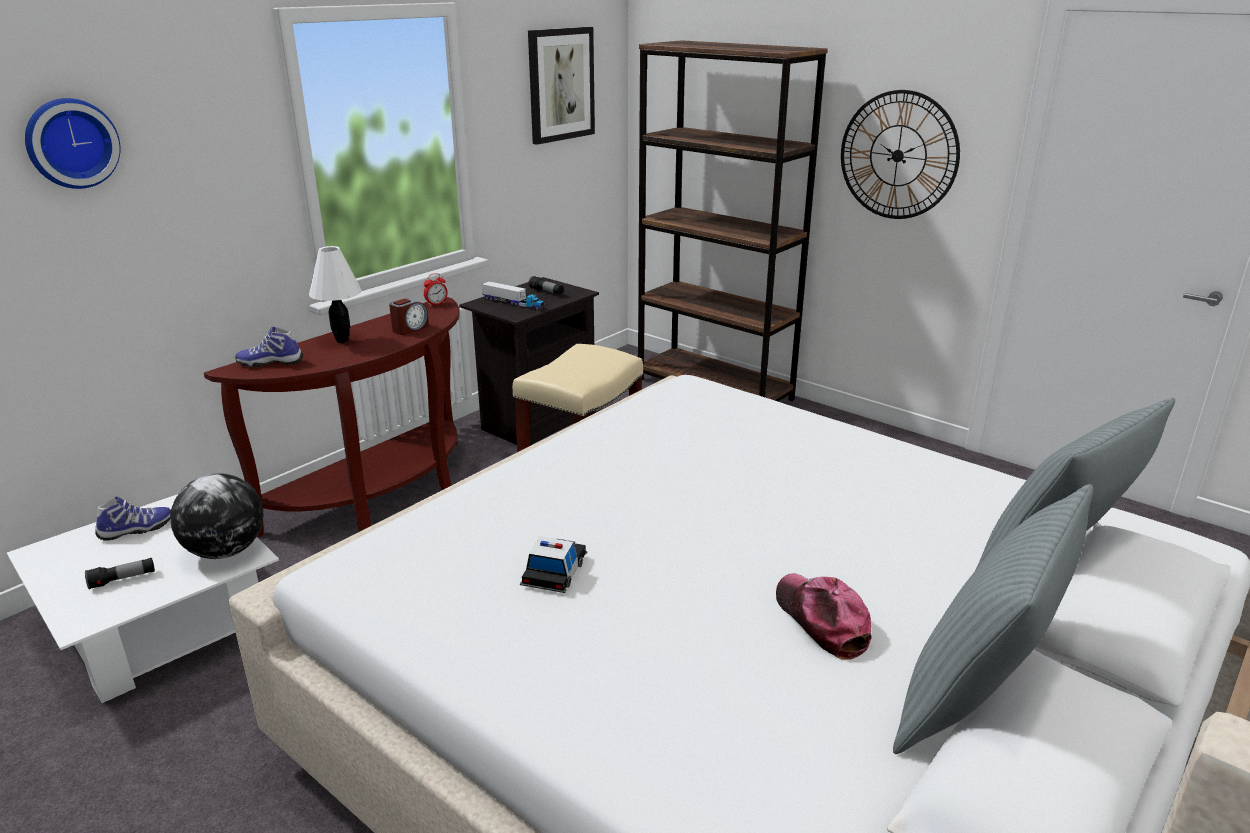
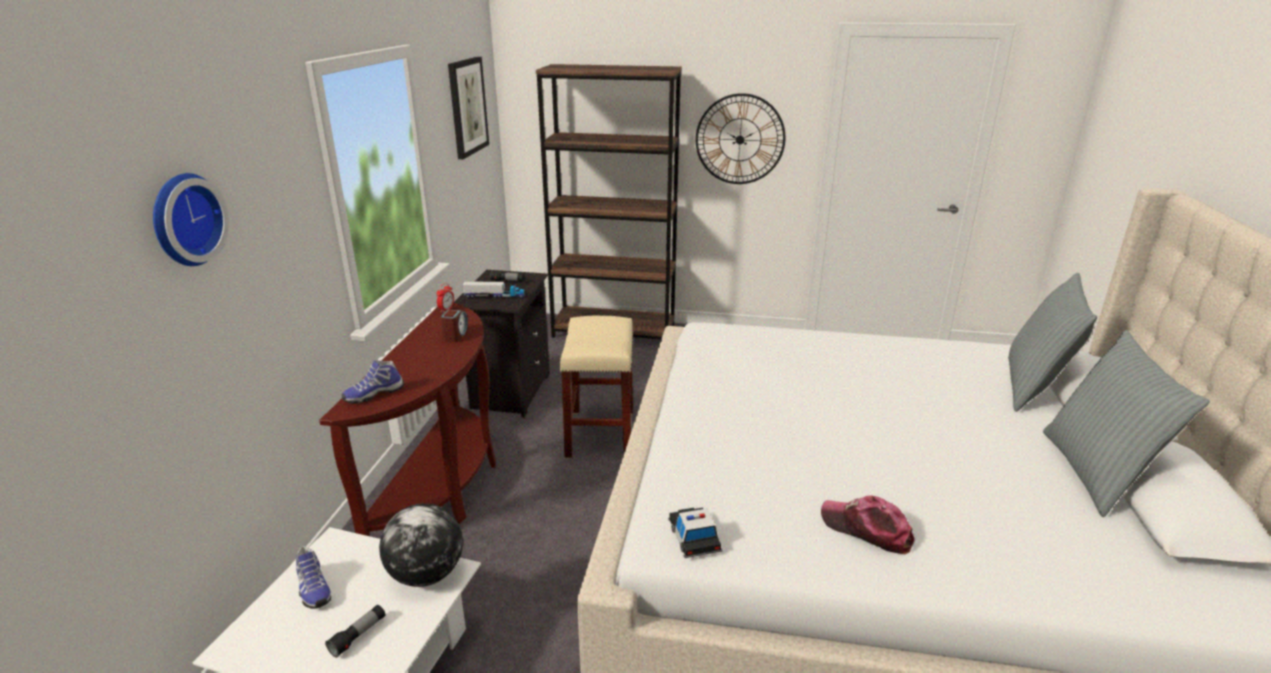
camera: 30 degrees left, 0 degrees up
(136, 530) = (313, 589): shoe -> shoe turned 120 degrees clockwise
(342, 340) = (410, 359): white table lamp -> none
(554, 571) = (805, 484): toy car -> toy car (694, 537)
(821, 621) = (979, 458): cap -> cap (866, 530)

